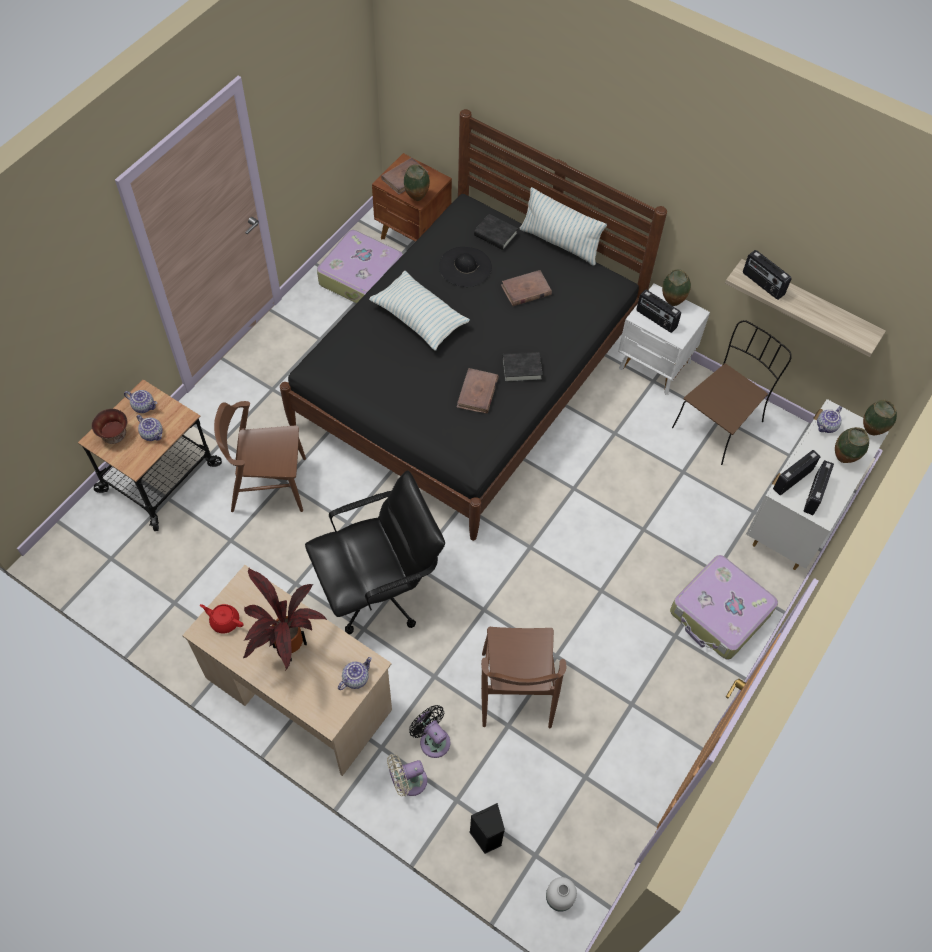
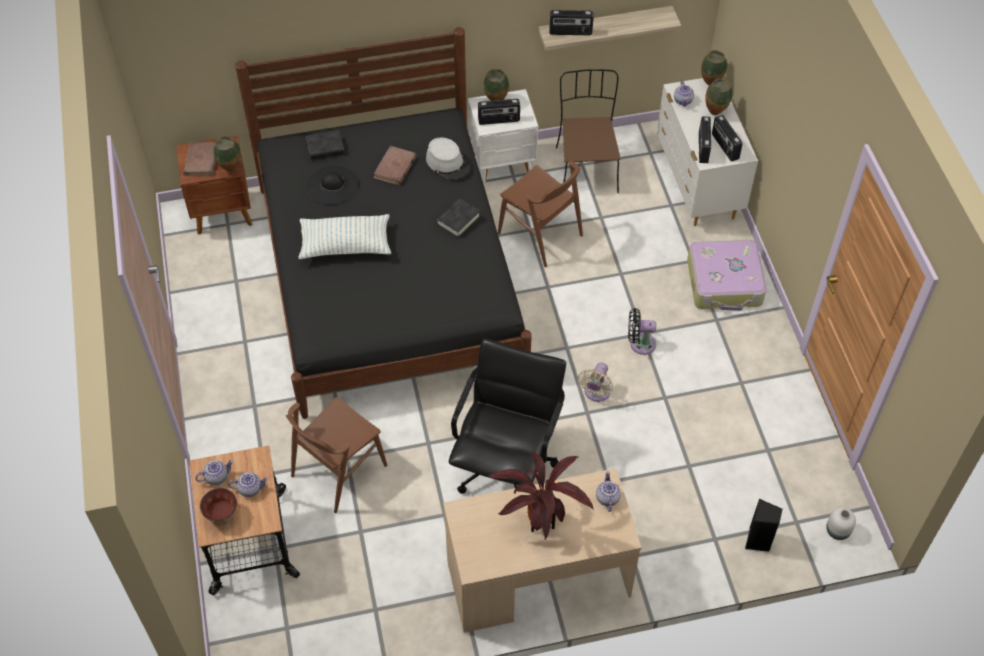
camera: 45 degrees left, 5 degrees down
(224, 621) = (478, 548): red teapot -> none
(362, 277) = (220, 272): suitcase -> none
(408, 781) = (673, 558): beige fan -> beige fan (596, 393)
(433, 740) = (656, 519): black fan -> black fan (639, 343)
(477, 393) = (449, 259): brown book -> none
(516, 690) = (667, 440): brown chair -> brown chair (540, 234)
(560, 243) = (376, 119): pillow -> none
(569, 319) = (448, 163): none -> grey hat

